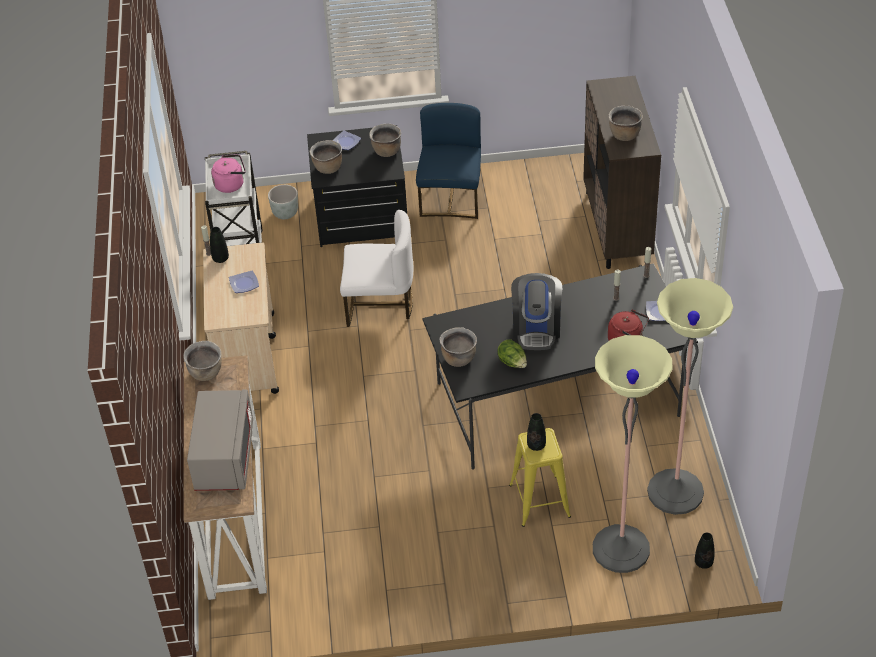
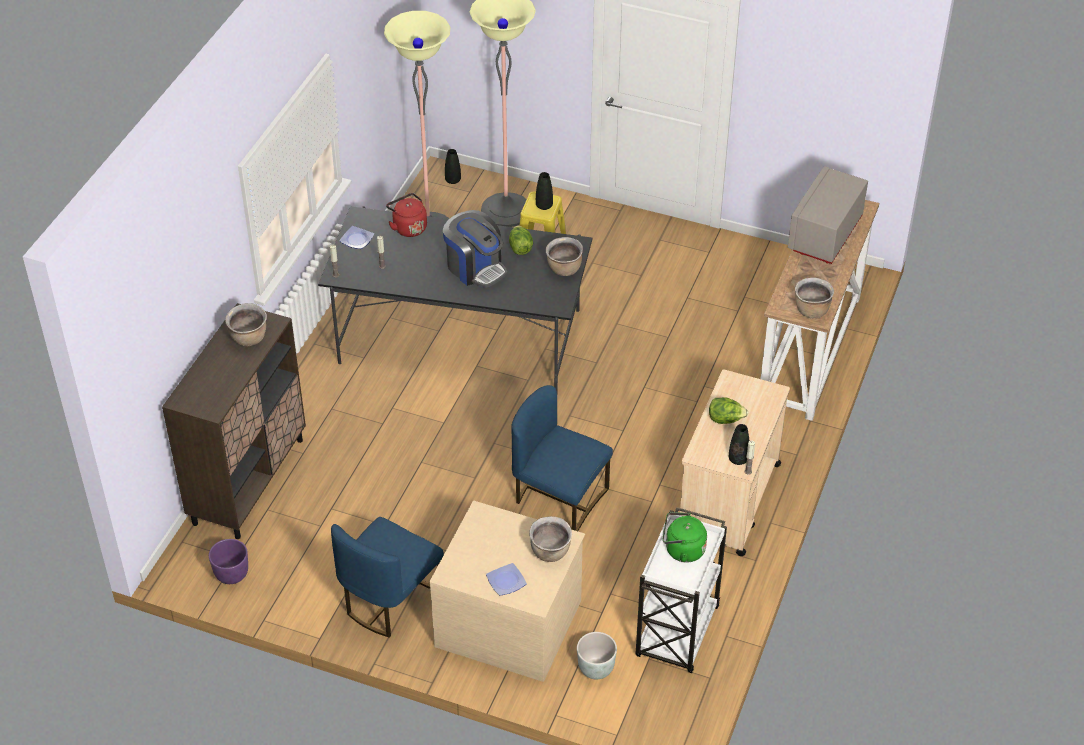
camera: 155 degrees left, 0 degrees up
(231, 184) = (682, 550): pink kettle -> green kettle
(245, 284) = (726, 419): plate -> lettuce
(361, 217) = (509, 621): black dresser -> beige dresser
(379, 304) = (559, 499): white chair -> blue chair
(386, 151) = (468, 546): brown cooking pot -> none
(536, 328) = (475, 268): coffee machine -> coffee machine turned 105 degrees clockwise
(569, 172) = (231, 574): none -> purple planter

